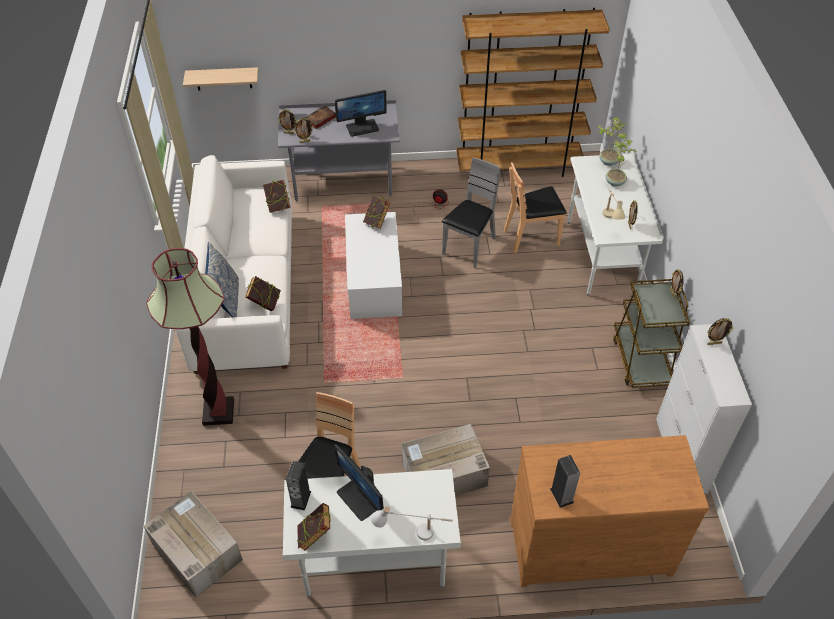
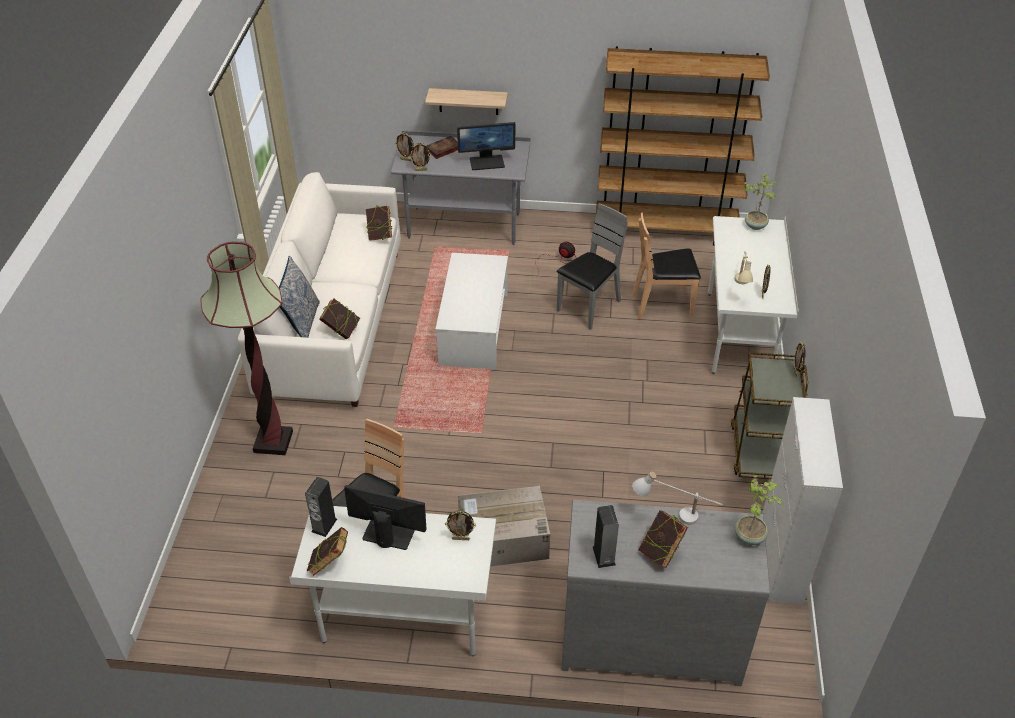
camera: 10 degrees right, 5 degrees down
(196, 551) = (215, 578): cardboard box -> none
(223, 78) = (344, 95): shelf -> shelf (468, 101)
(360, 498) = (388, 533): monitor -> monitor turned 135 degrees clockwise
(377, 222) = (485, 264): book -> book (660, 552)
(412, 533) = (435, 577): white table lamp -> white table lamp (673, 516)
(588, 543) = (650, 636): brown dresser -> grey dresser
(615, 182) = (757, 247): potted plant -> potted plant (750, 536)
(714, 343) = (816, 419): picture frame -> picture frame (461, 539)

